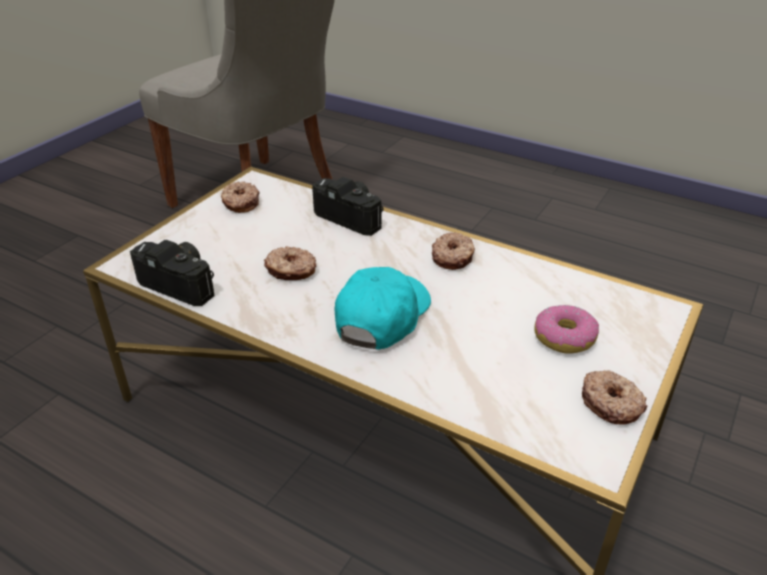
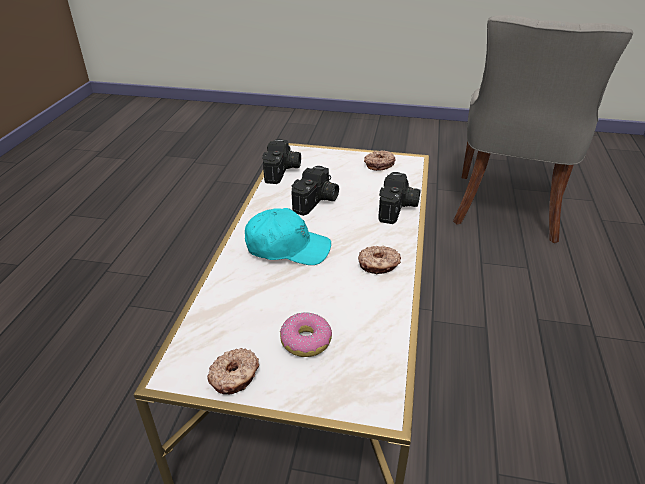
camera: 70 degrees right, 0 degrees up
(291, 271) = (316, 202): donut -> camera

